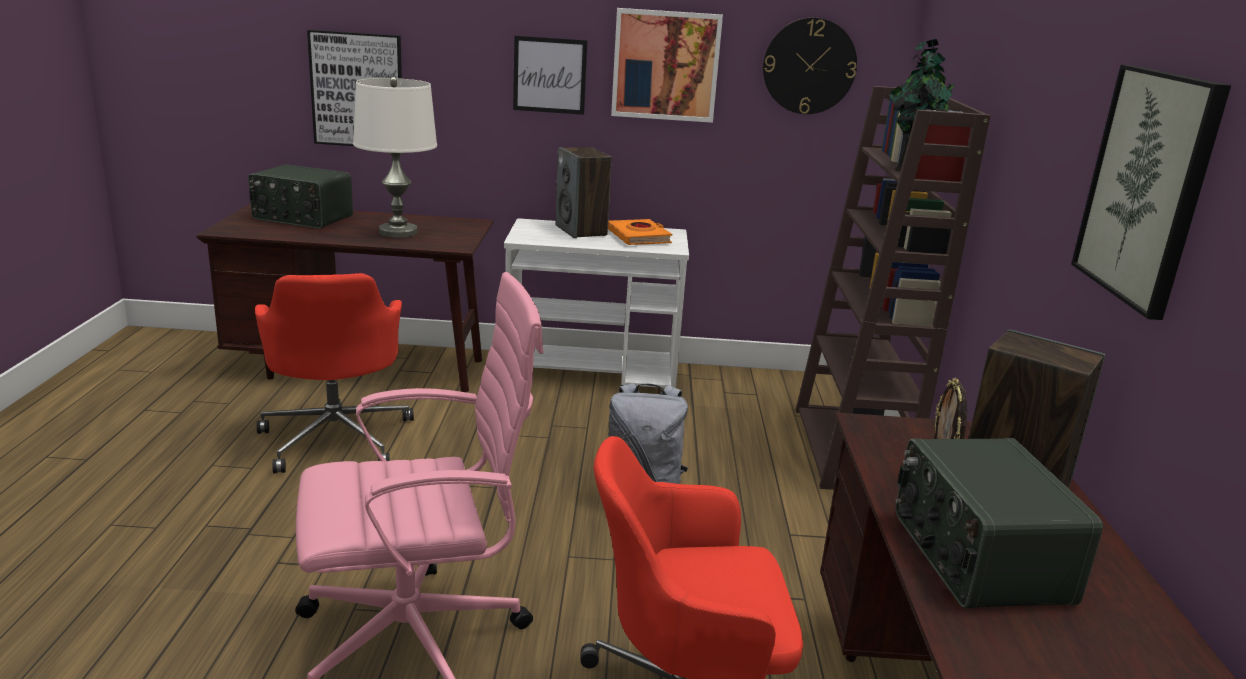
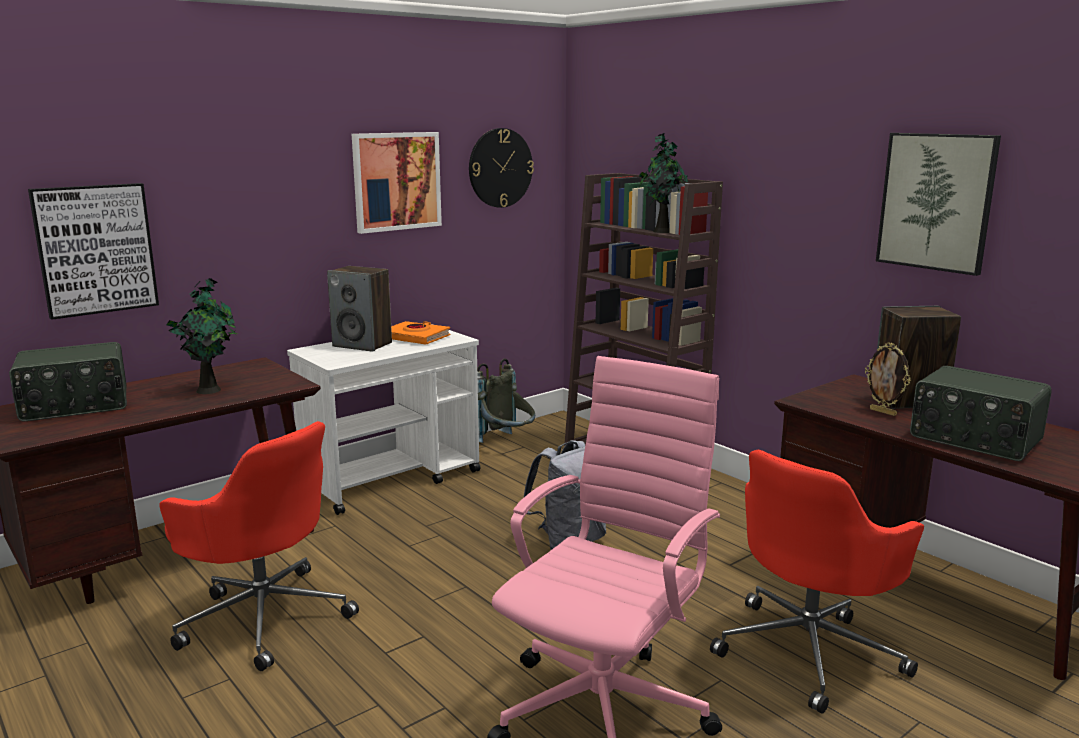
camera: 40 degrees left, 5 degrees down
(398, 232) = (210, 389): white table lamp -> potted plant
(549, 75) = (298, 204): picture -> none
(745, 384) = (506, 443): none -> grey backpack

